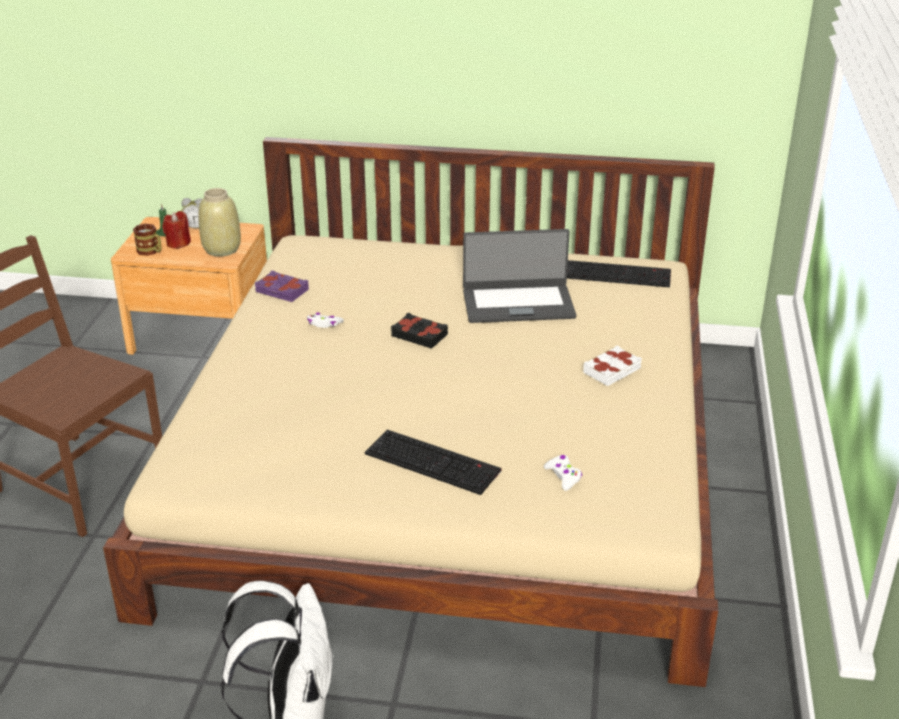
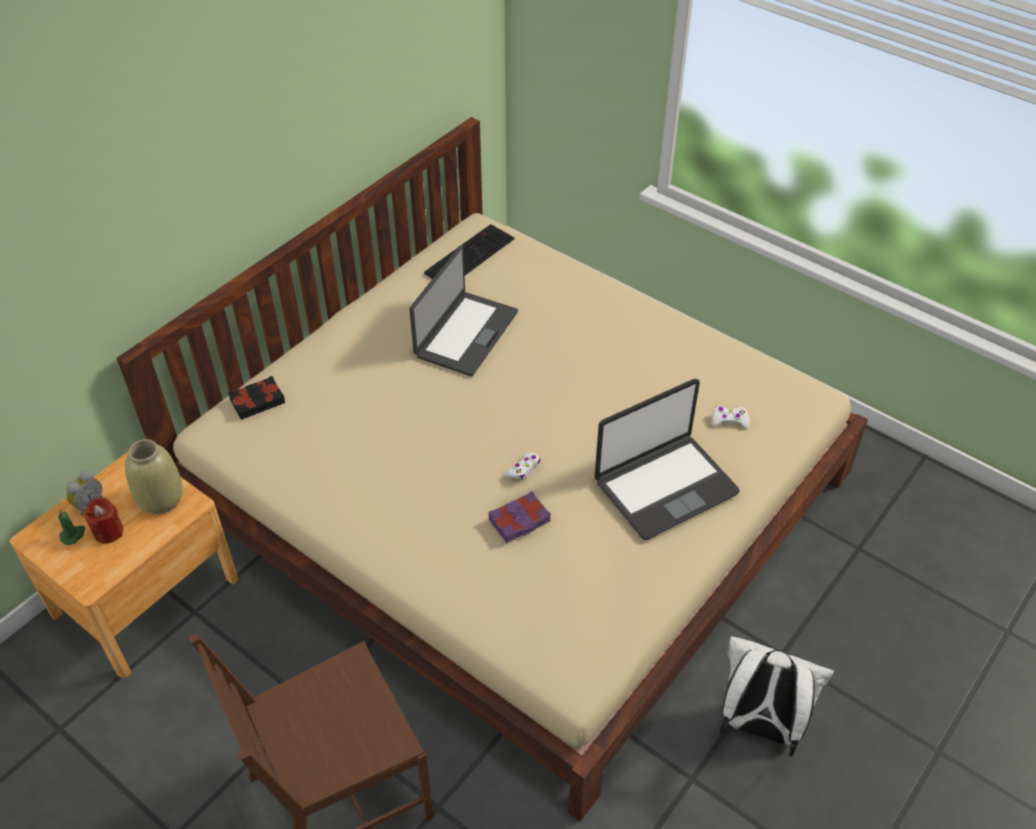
camera: 60 degrees left, 15 degrees up
(151, 252) = (105, 562): mug -> none
(281, 291) = (300, 482): purple book -> purple book (520, 521)
(324, 324) = (392, 473): white game controller -> white game controller (523, 469)
(420, 335) = (467, 416): black book -> black book (257, 401)
(434, 462) = (665, 486): keyboard -> laptop
(612, 371) = (609, 328): white book -> none

